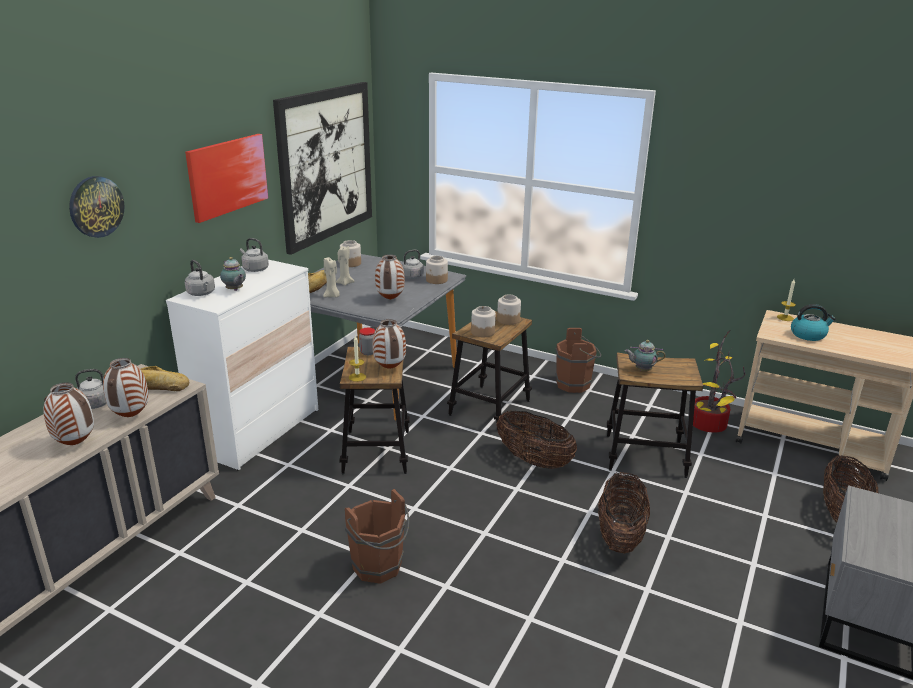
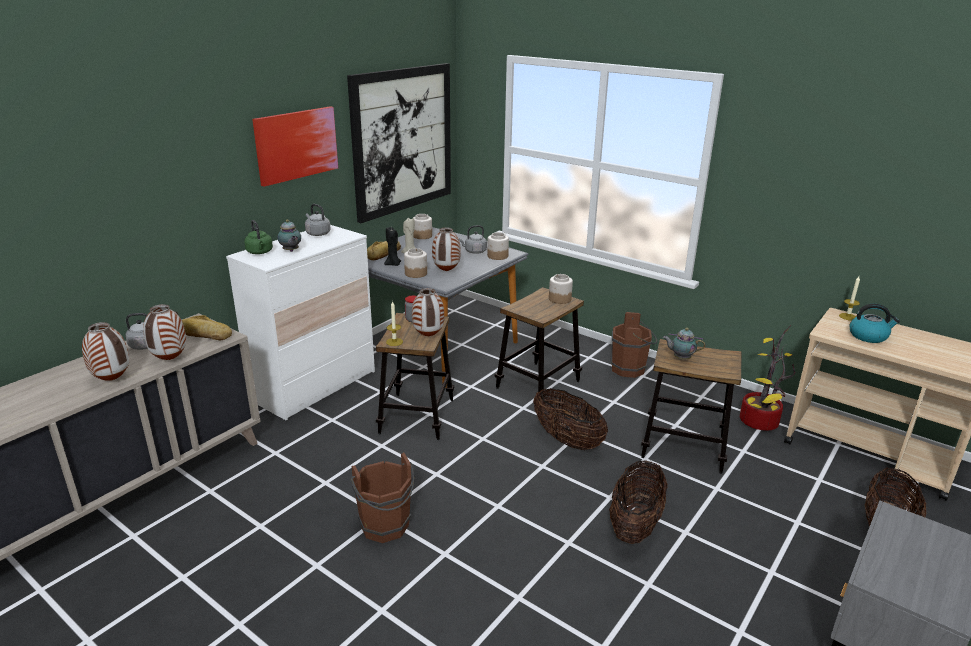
camera: 10 degrees right, 0 degrees up
(96, 206) = (158, 164): wall clock -> none
(201, 293) = (260, 252): grey kettle -> green kettle
(332, 296) = (393, 264): beige candle -> black candle
(482, 332) = (530, 309): jar -> jar (416, 273)

